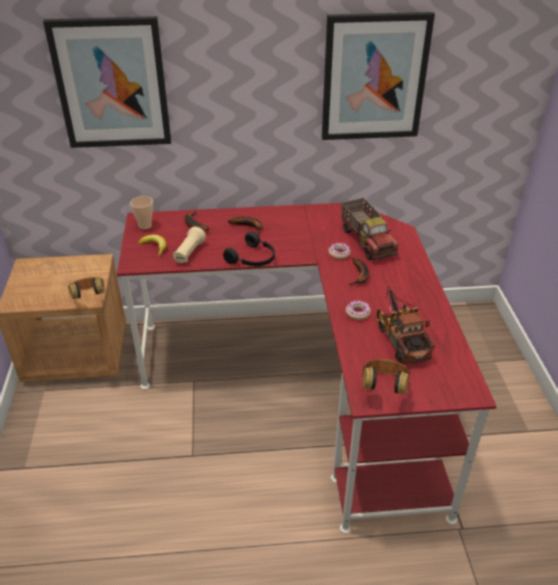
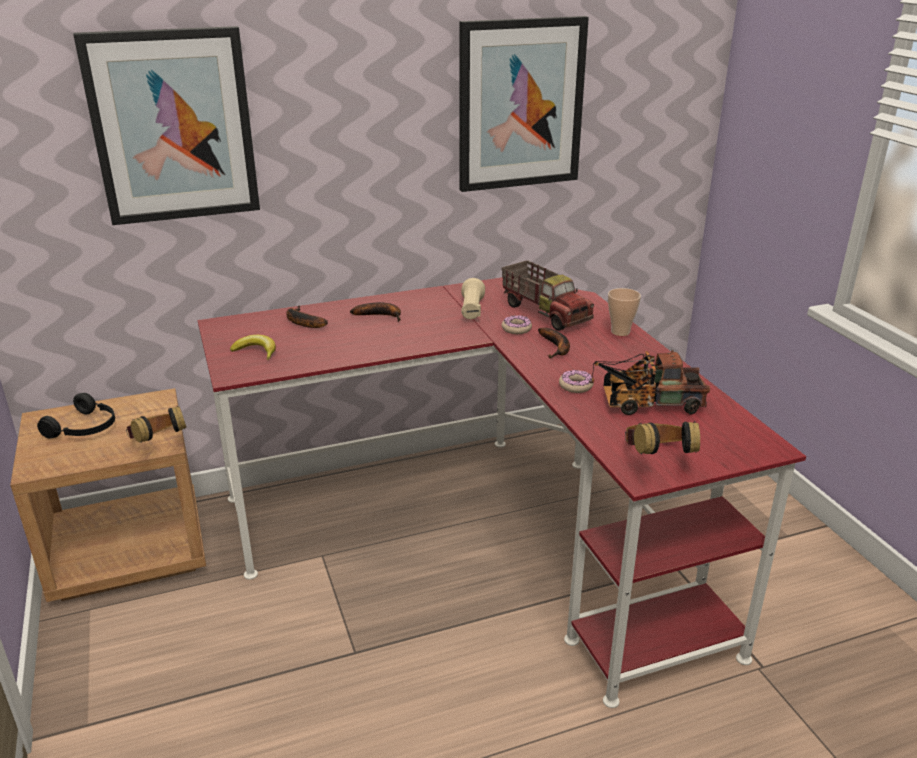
camera: 15 degrees left, 10 degrees down
(145, 226) = (231, 331): cup -> cup (620, 332)
(189, 253) = (310, 353): beige flashlight -> beige flashlight (471, 311)
(253, 259) = (404, 348): black headphones -> black headphones (85, 428)
(400, 338) = (645, 404): toy truck -> toy truck turned 60 degrees counterclockwise

